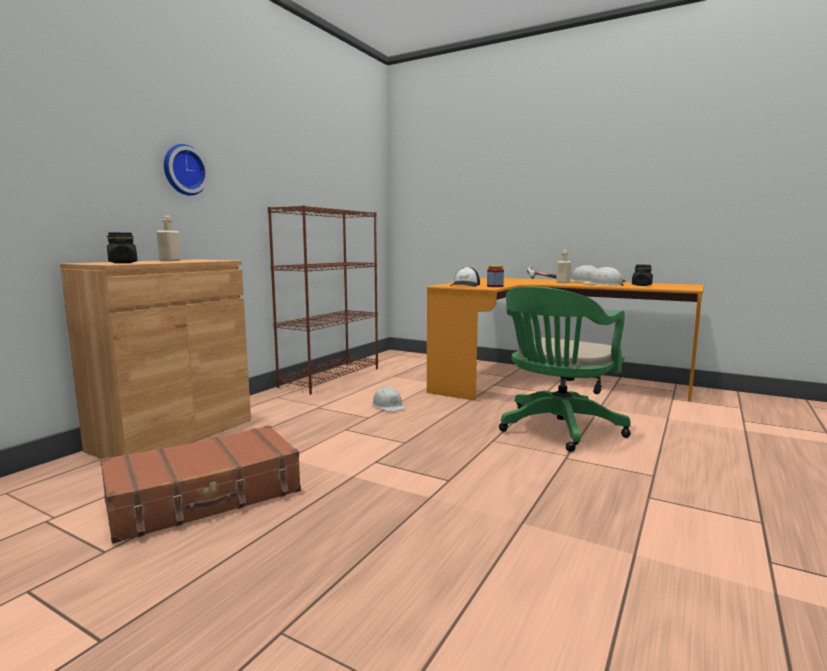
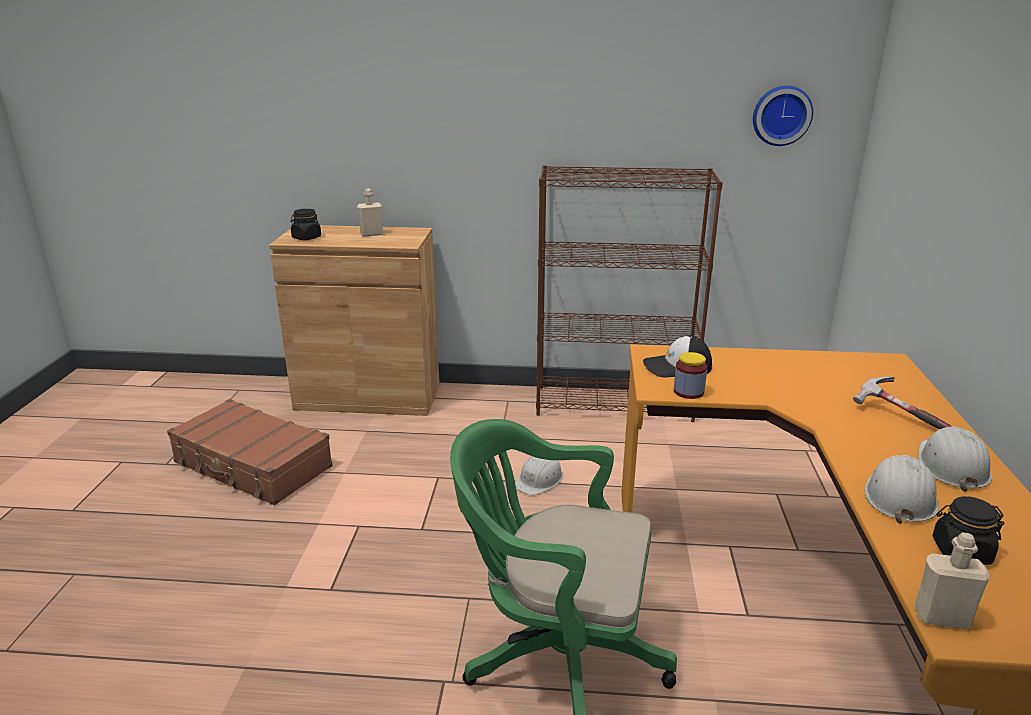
camera: 65 degrees right, 15 degrees up
(183, 170) = (422, 129): wall clock -> wall clock (781, 115)
(563, 282) = (882, 443): beige bottle -> beige bottle (941, 617)

